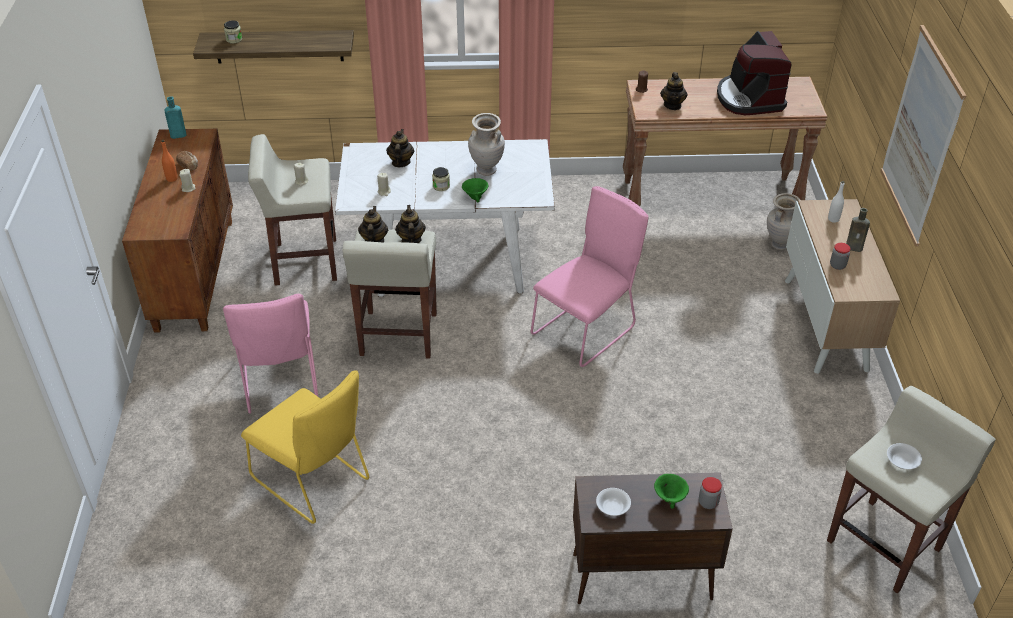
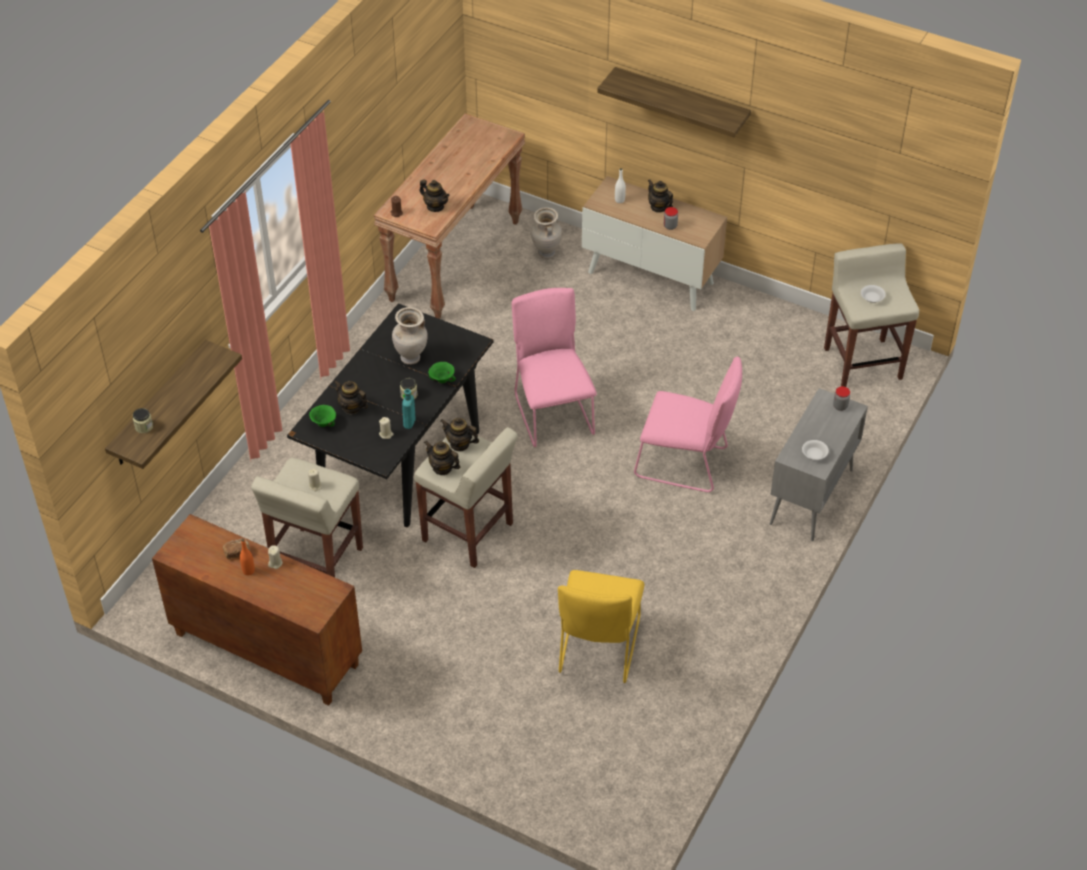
camera: 60 degrees left, 5 degrees up
(177, 135) = (176, 547): turquoise bottle -> turquoise bottle (409, 423)
(281, 383) = (467, 633): pink chair -> pink chair (685, 463)
(314, 481) = (598, 649): yellow chair -> yellow chair turned 120 degrees clockwise
(449, 261) = (399, 461): white dining table -> black dining table
(640, 577) = (811, 498): brown cabinet -> grey cabinet
(669, 498) = (824, 423): green bowl -> green bowl (323, 424)
(749, 98) = (464, 160): coffee machine -> none
(855, 248) = (659, 207): brown bottle -> teapot
(921, 137) = (681, 101): picture -> shelf

